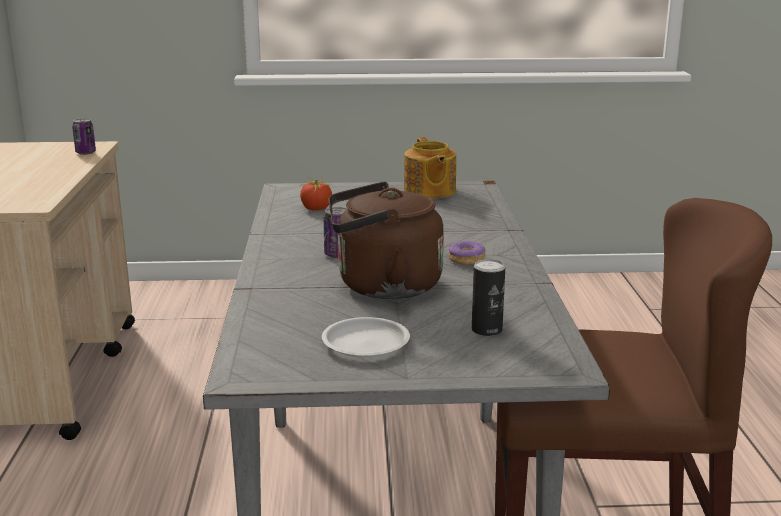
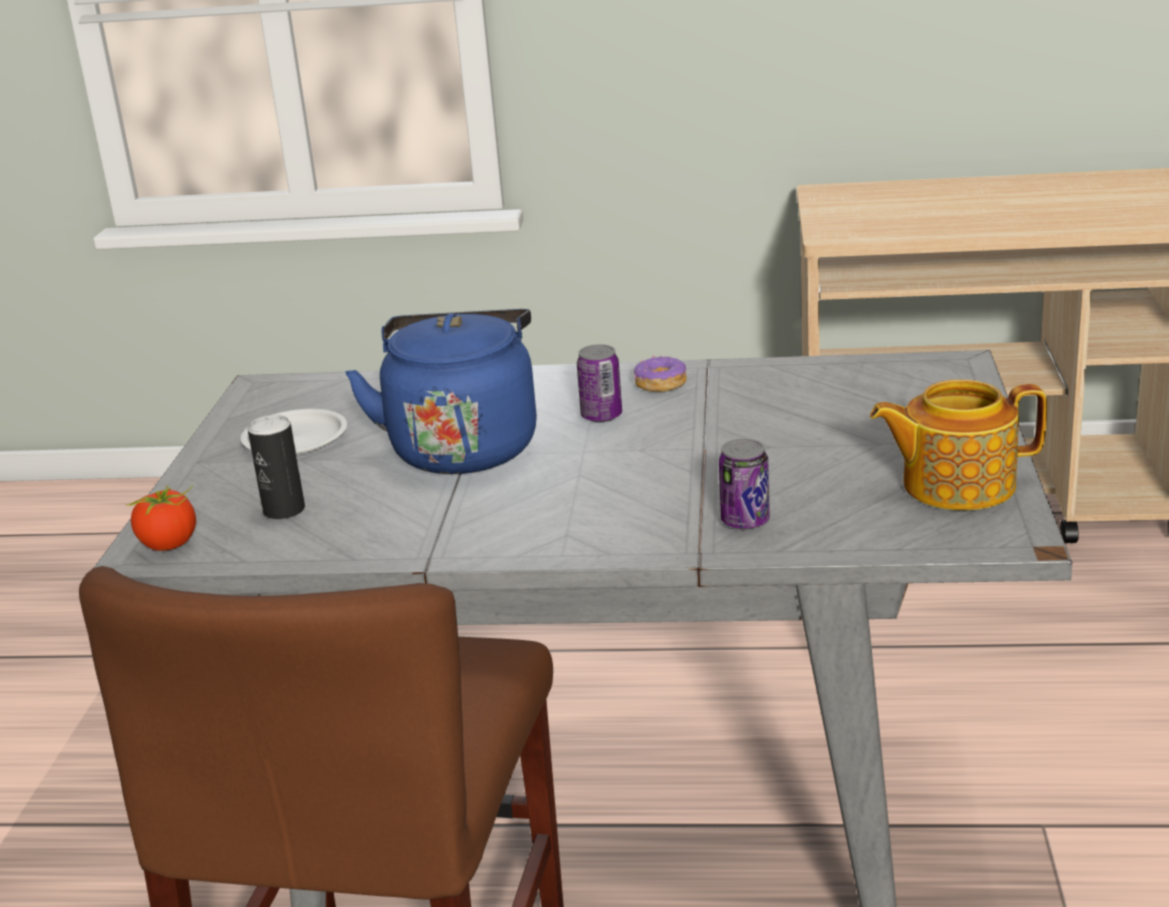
camera: 100 degrees right, 5 degrees up
(85, 153) = (1128, 220): can -> can (745, 521)
(316, 209) = (832, 393): tomato -> tomato (170, 544)
(382, 287) = (464, 447): brown kettle -> blue kettle
(466, 259) = (550, 507): donut -> donut (660, 384)

